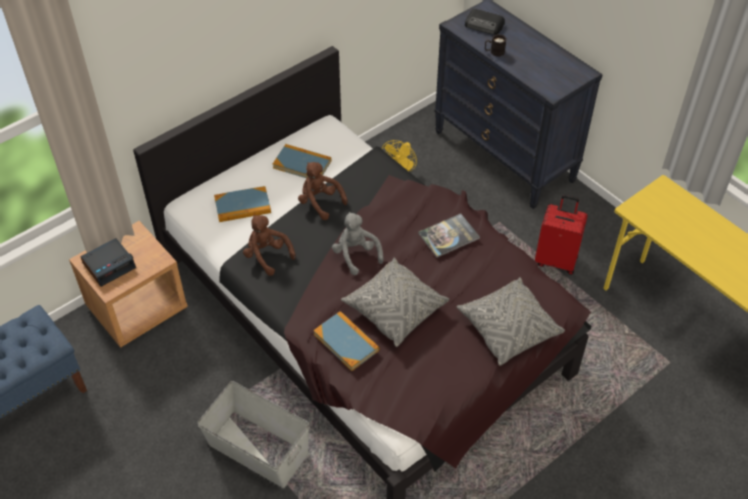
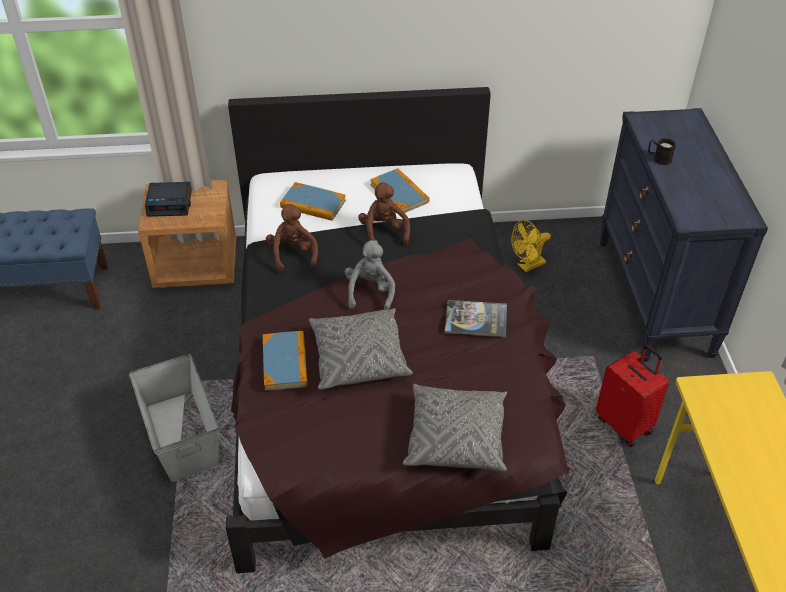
camera: 35 degrees right, 5 degrees down
(484, 25) = (672, 130): radio -> none

